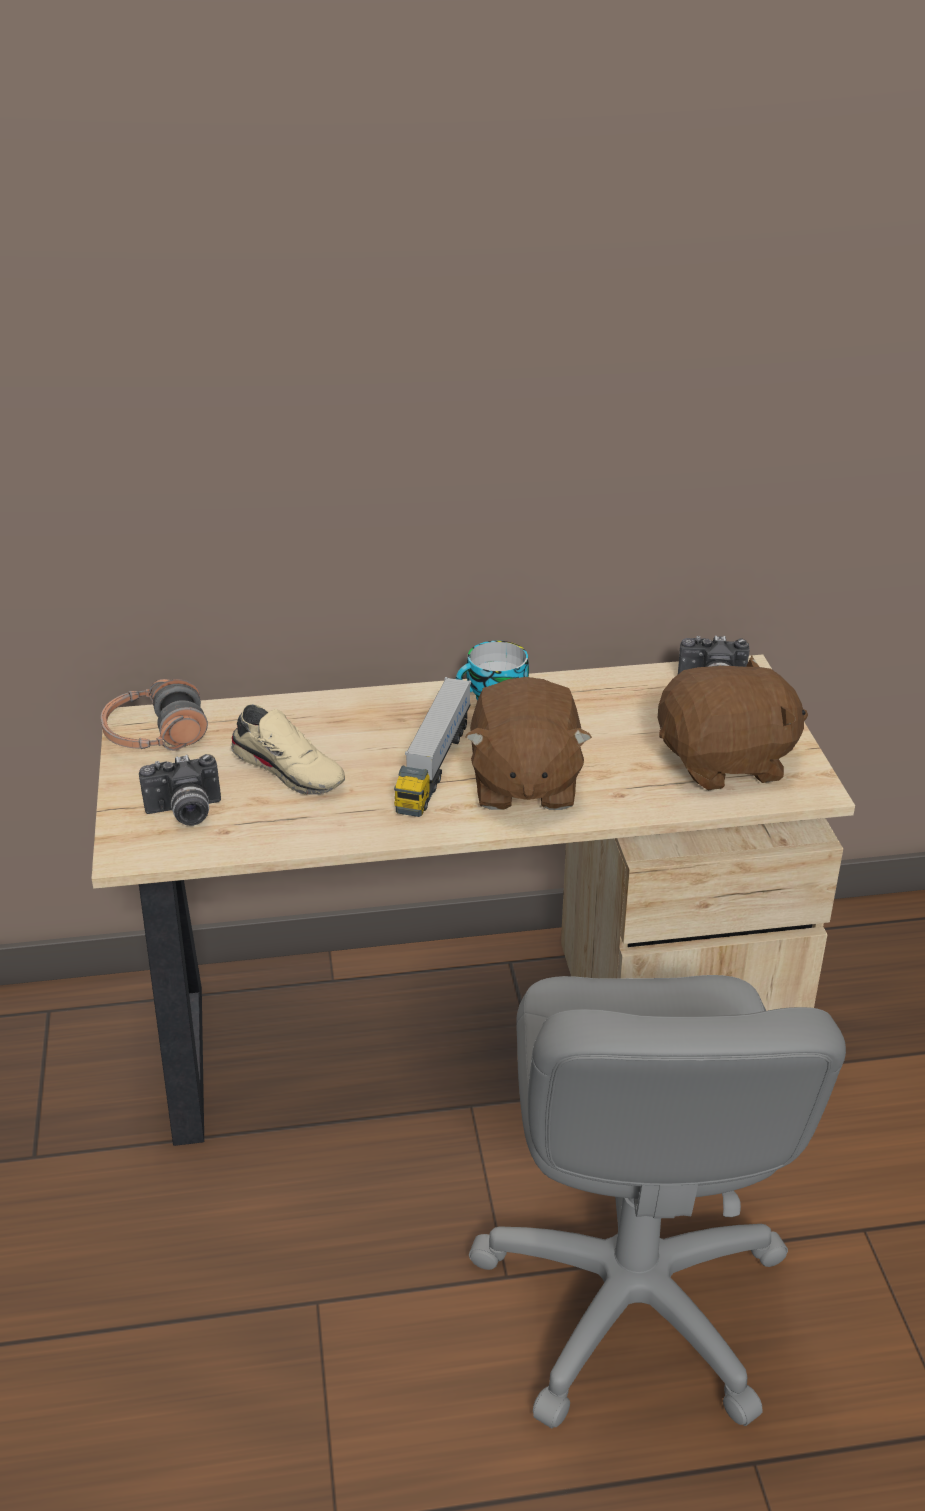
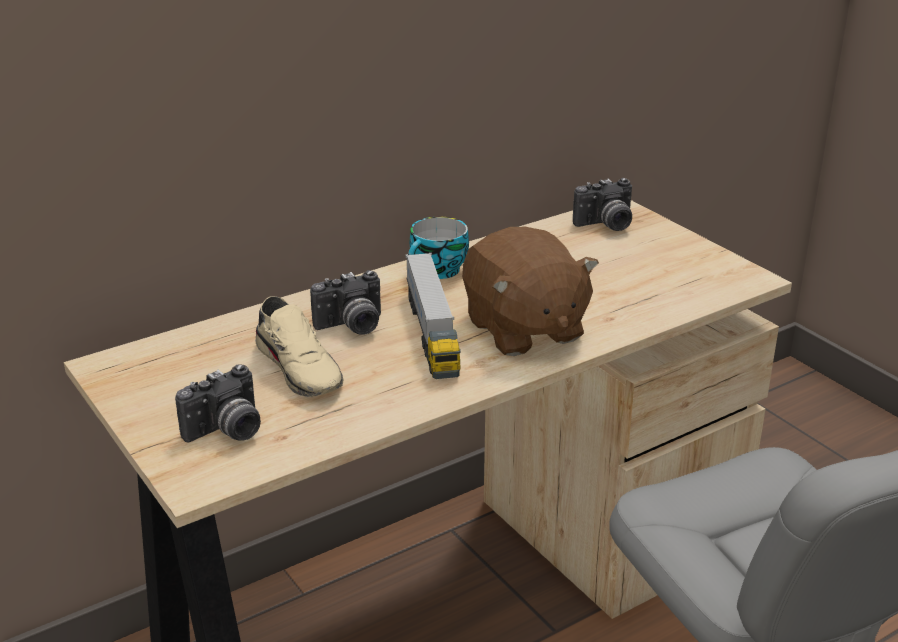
camera: 25 degrees left, 5 degrees down
(155, 735) = (139, 372): headphones -> none
(290, 769) = (301, 368): beige shoe -> beige shoe turned 45 degrees clockwise
(367, 738) = (352, 326): none -> camera
(726, 763) = (669, 275): brown plush toy -> none

